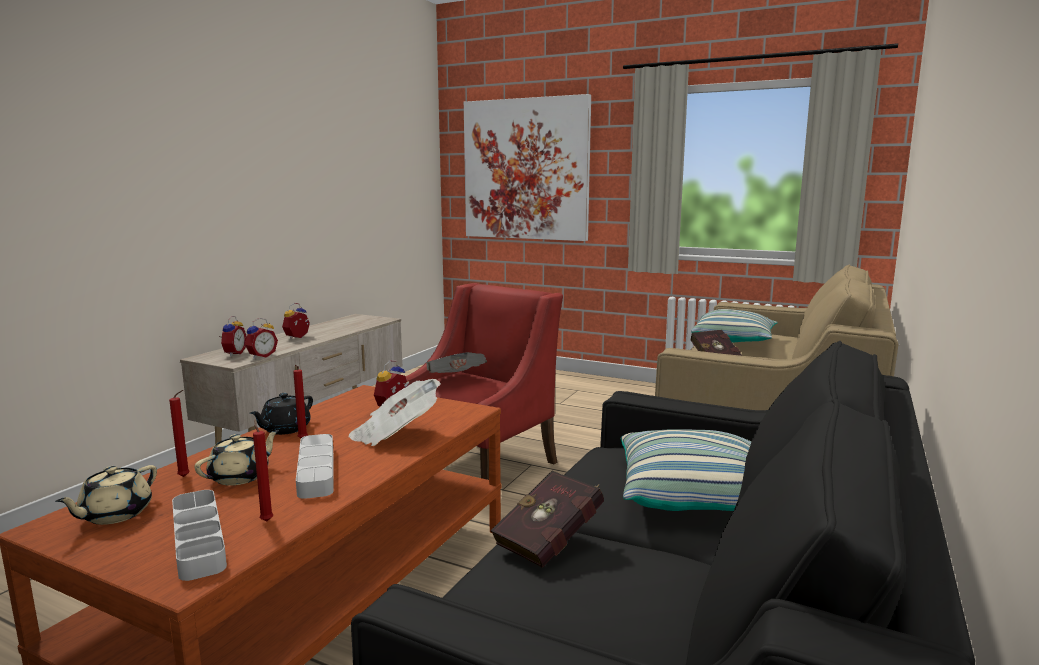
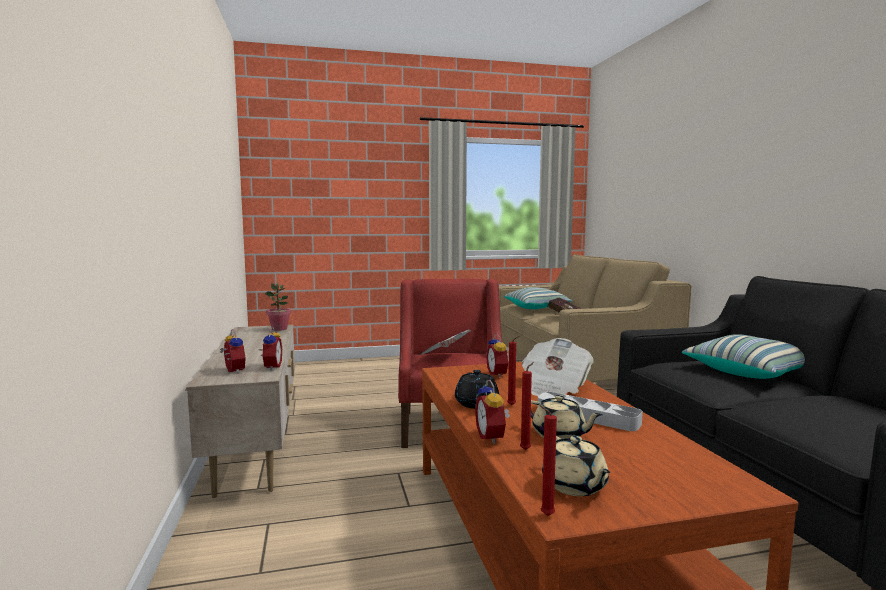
camera: 40 degrees left, 5 degrees down
(198, 539) = (672, 471): grey tray -> none
(241, 476) = (559, 435): beige teapot -> beige teapot turned 135 degrees clockwise
(266, 520) = (663, 447): red candle -> red candle (545, 515)
(298, 337) = (251, 350): alarm clock -> alarm clock (492, 438)
(376, 321) = (279, 329): none -> potted plant
(526, 169) = (333, 193): picture -> none
(552, 540) = (779, 404): red book -> none

